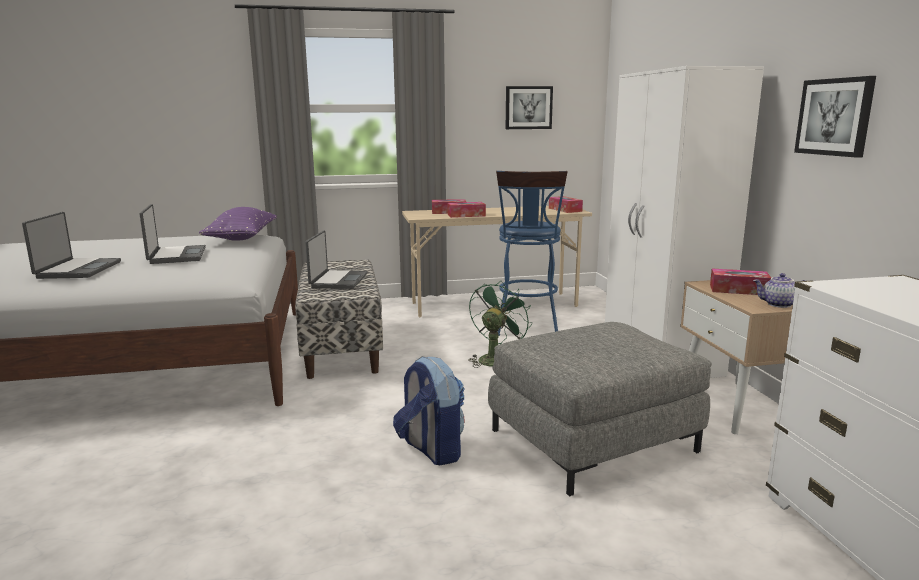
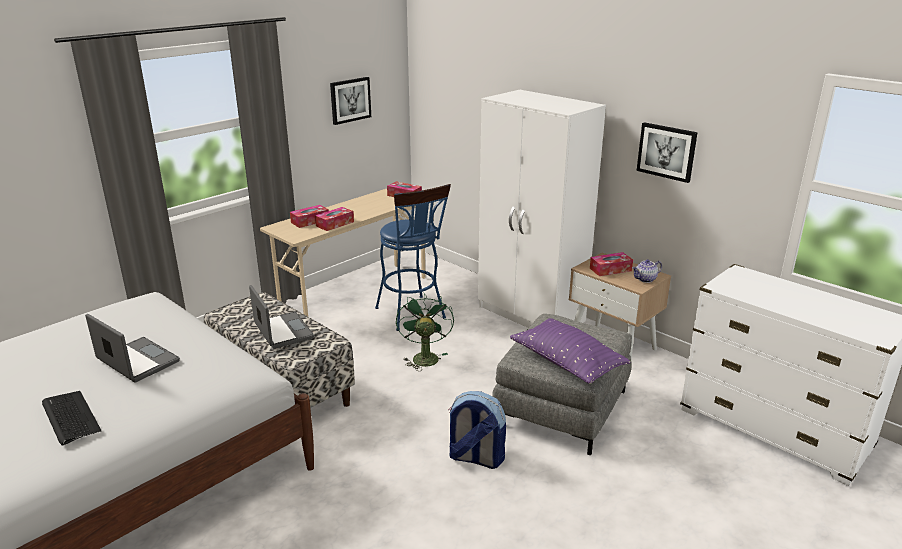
camera: 35 degrees left, 10 degrees up
(78, 270) = (70, 417): laptop -> keyboard
(242, 238) = (143, 310): purple pillow -> purple pillow (566, 362)

